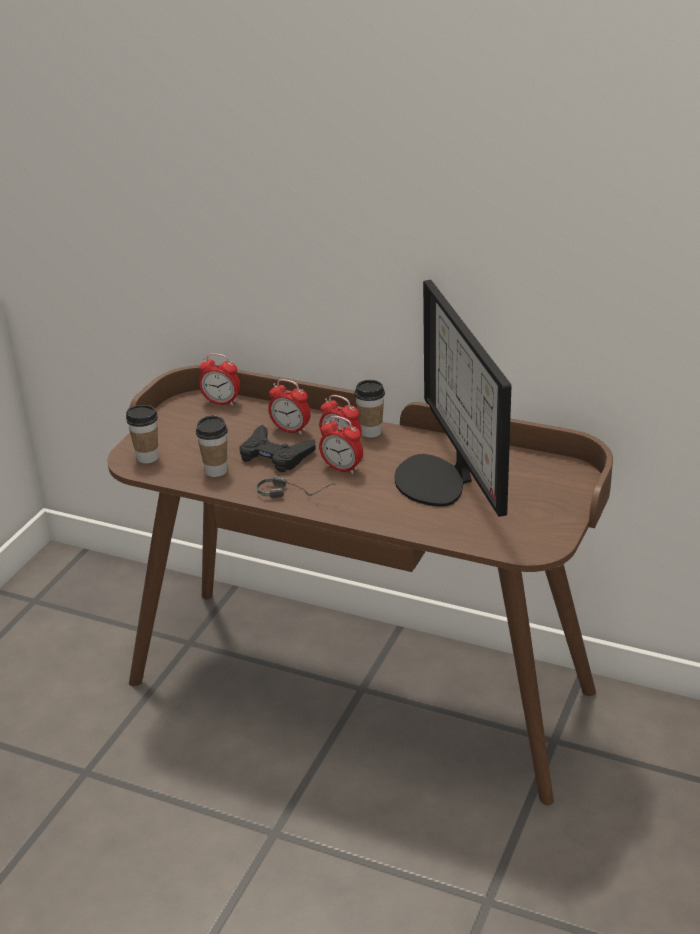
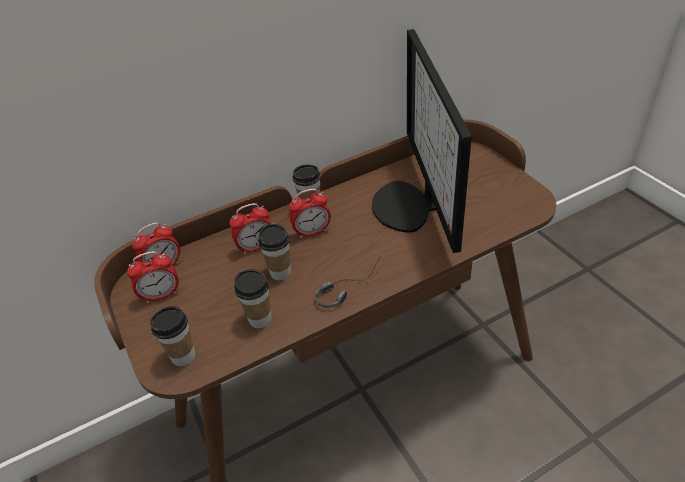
camera: 50 degrees left, 10 degrees up
(275, 455) = (280, 272): black game controller -> cup
(342, 468) = (341, 245): alarm clock -> alarm clock (161, 295)
(440, 480) = (410, 206): monitor -> monitor turned 60 degrees clockwise

